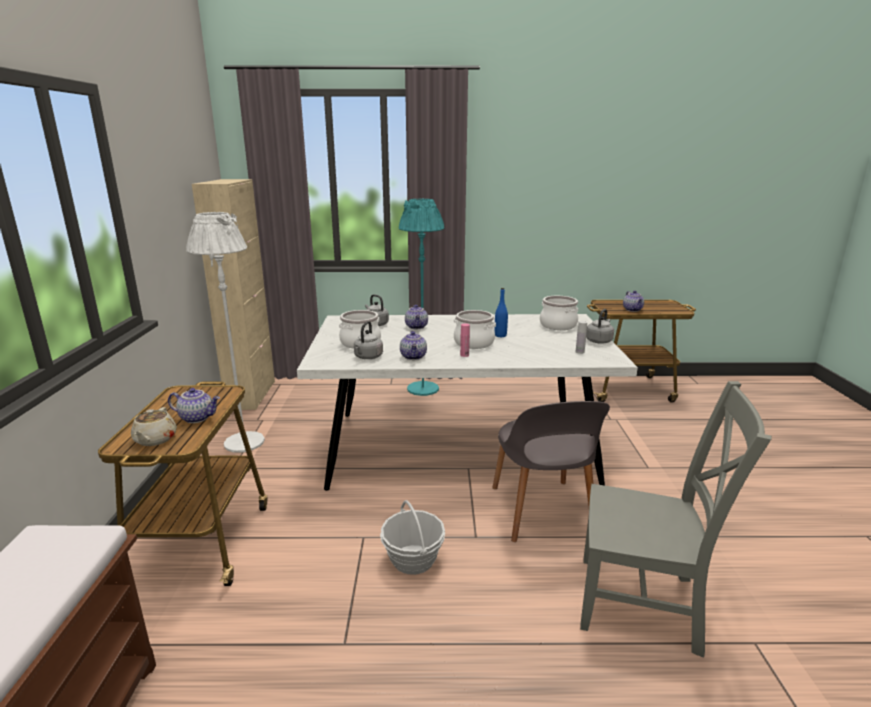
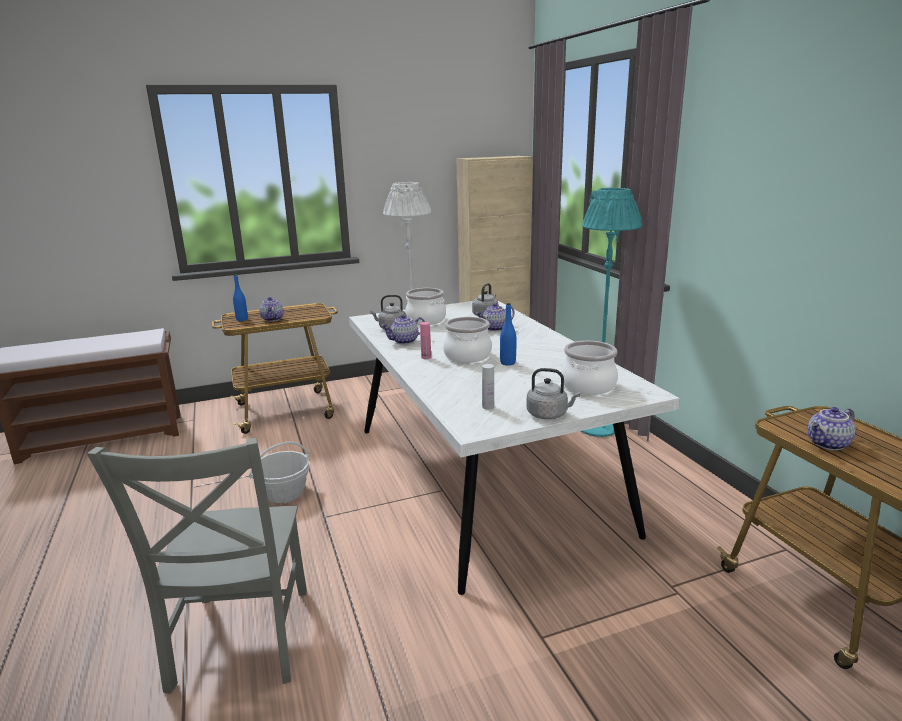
camera: 70 degrees right, 0 degrees up
(155, 440) = (242, 319): beige teapot -> blue bottle
(541, 512) = (381, 551): grey chair -> none

